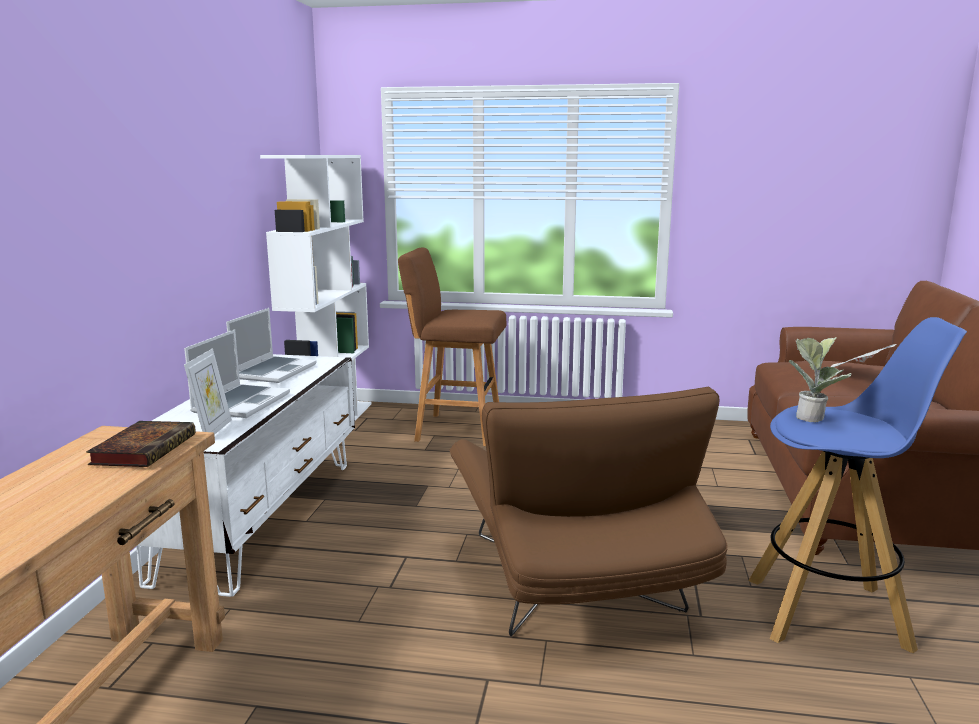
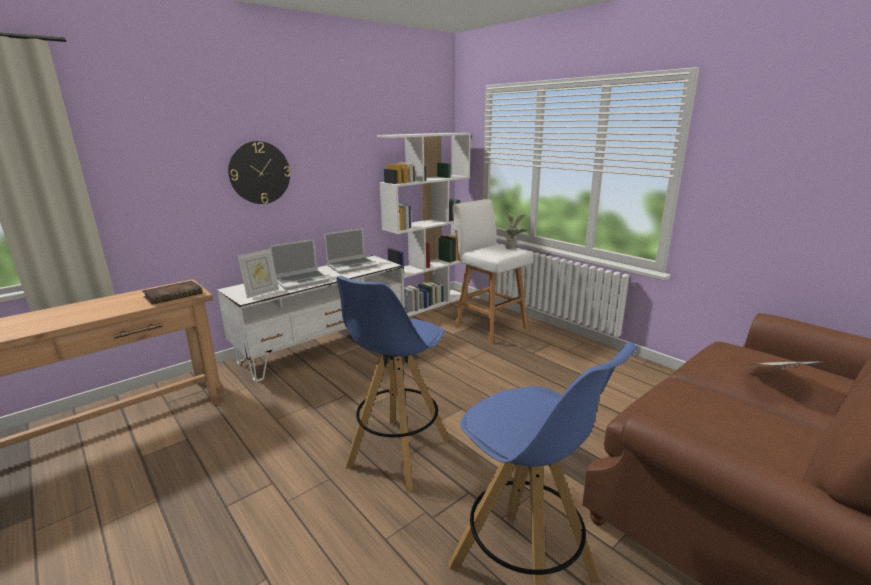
camera: 40 degrees right, 5 degrees up
(140, 217) = (259, 173): none -> wall clock
(455, 429) = (489, 326): brown stool -> white stool
(574, 582) = (398, 453): brown armchair -> blue stool
(813, 417) = (520, 401): potted plant -> potted plant (513, 248)

